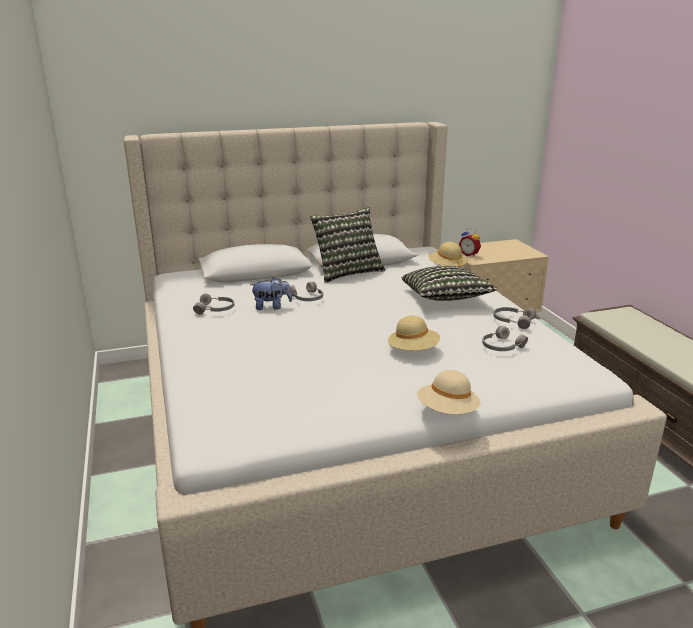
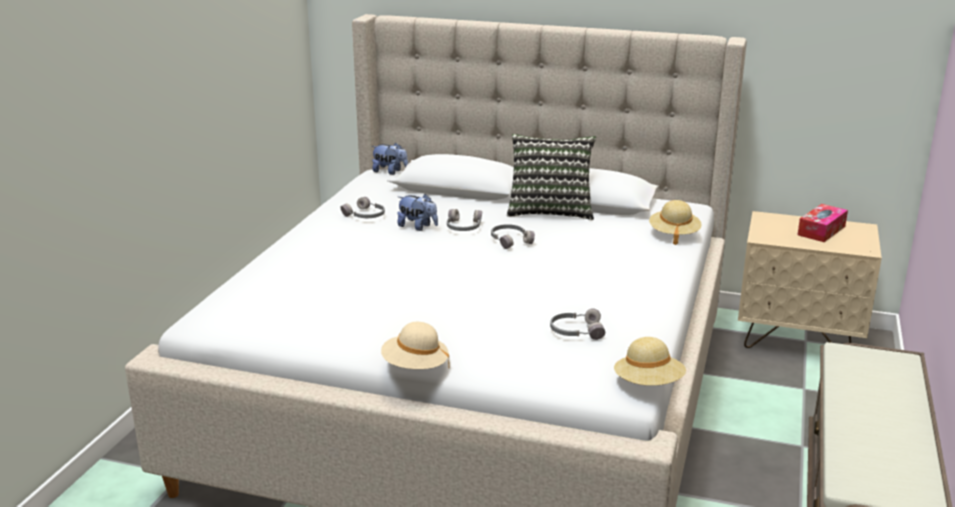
camera: 35 degrees right, 0 degrees up
(181, 272) = (390, 172): none -> plush toy
(413, 350) = (481, 307): beige hat -> beige hat (648, 384)
(445, 299) = (607, 267): pillow -> none
(469, 254) = (768, 229): alarm clock -> none
(497, 249) = (821, 230): none -> tissue box
(512, 321) = (639, 311): grey headphones -> grey headphones (510, 240)

